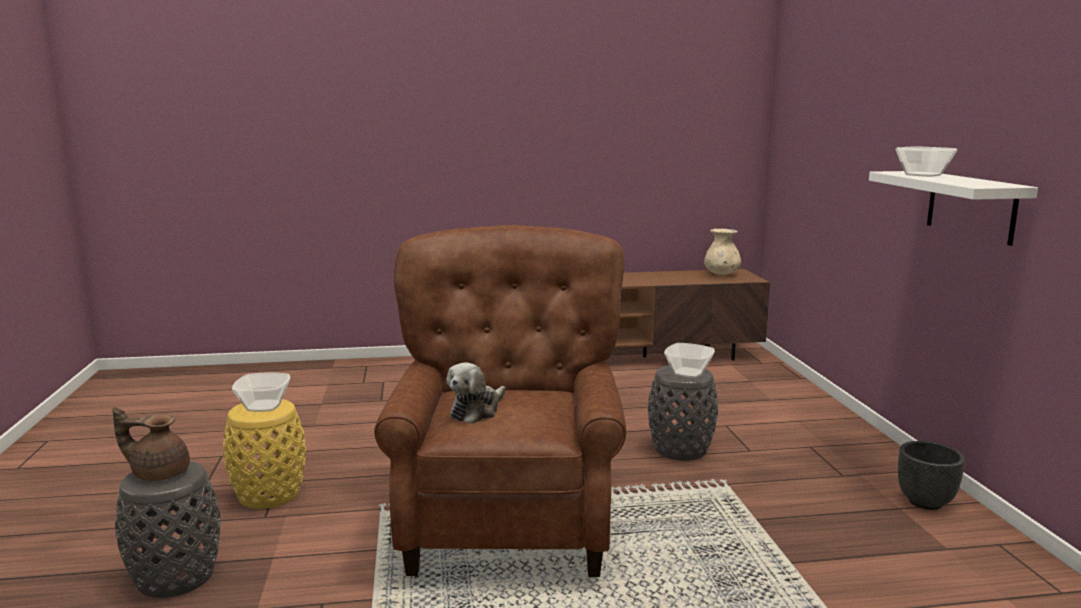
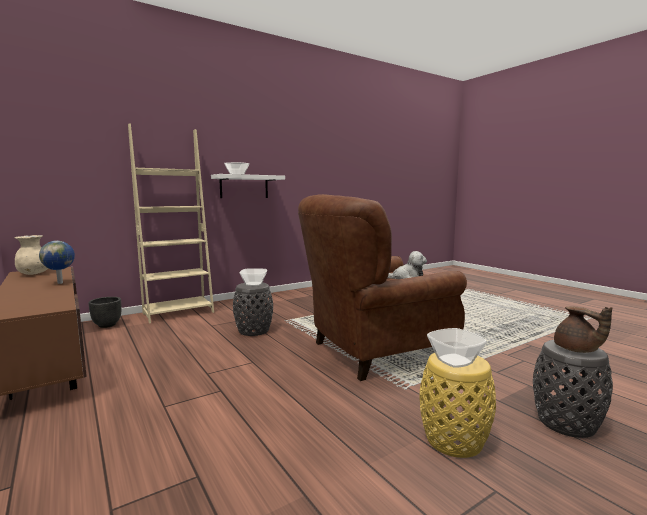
camera: 115 degrees left, 5 degrees down
(659, 282) = (61, 283): none -> globe
(809, 409) = (178, 313): none -> beige bookcase
(925, 502) = (278, 297): black planter -> black planter (107, 325)

